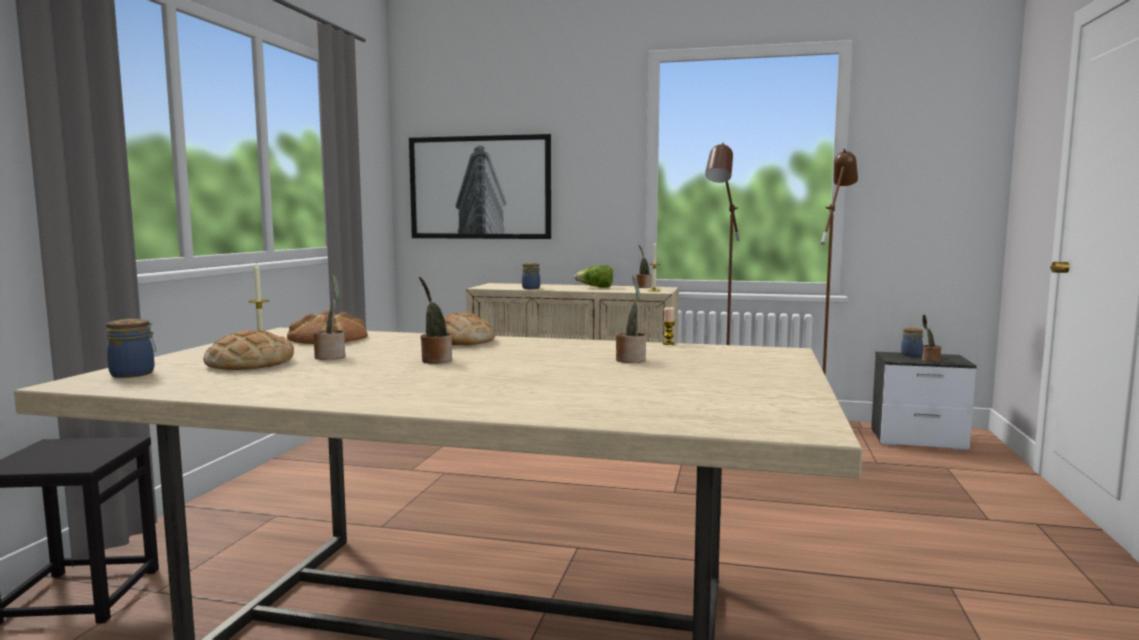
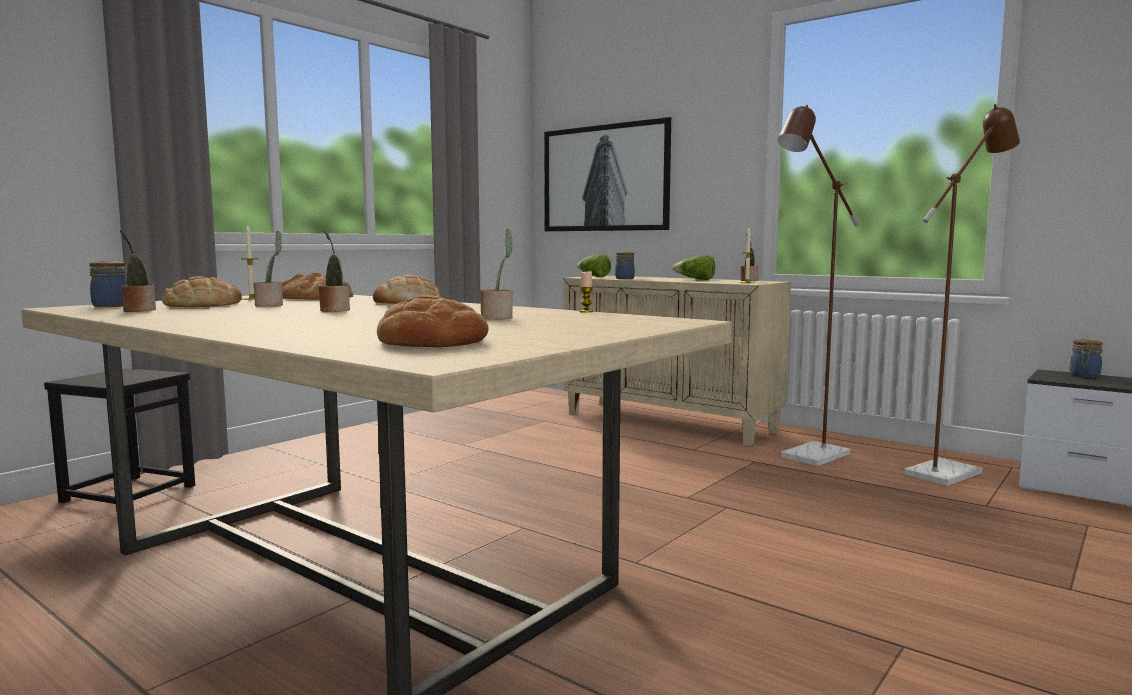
camera: 25 degrees right, 0 degrees up
(489, 285) = (593, 276): none -> lettuce
(707, 402) = (432, 342): none -> bread
(929, 360) = (1099, 383): potted plant -> potted plant (138, 310)

